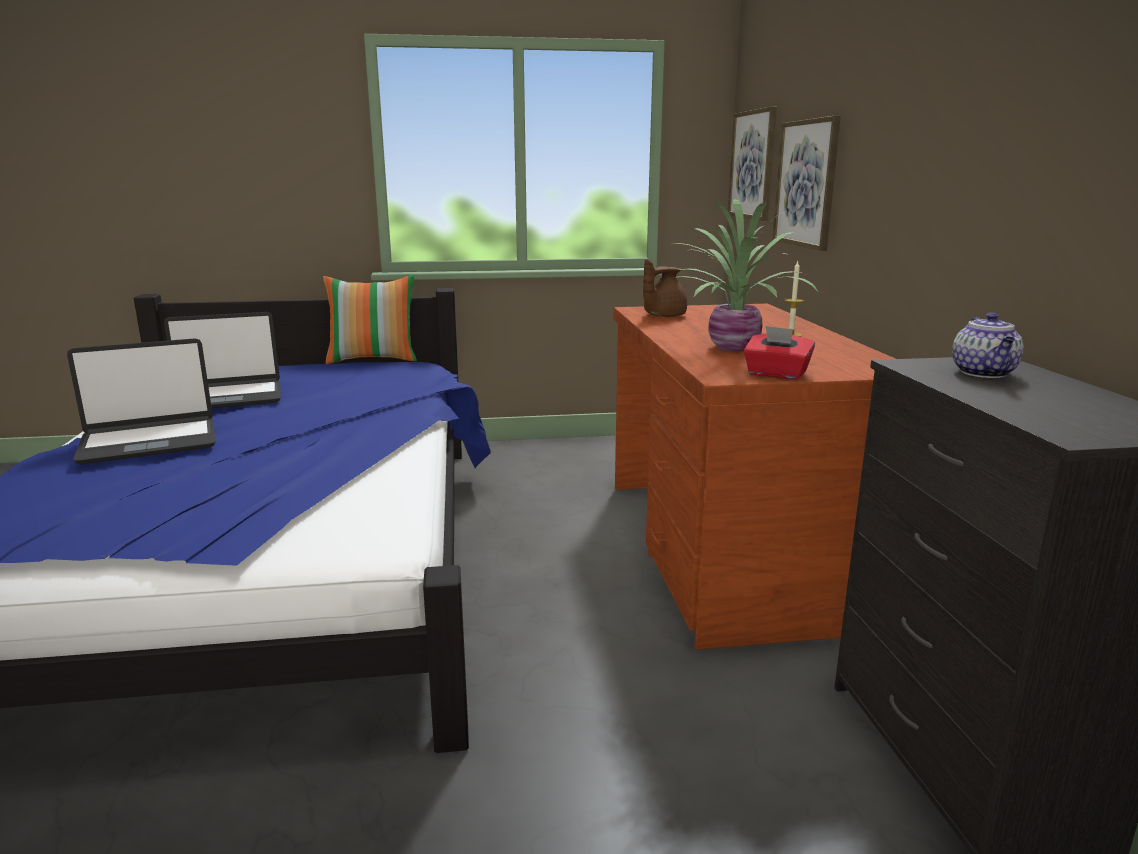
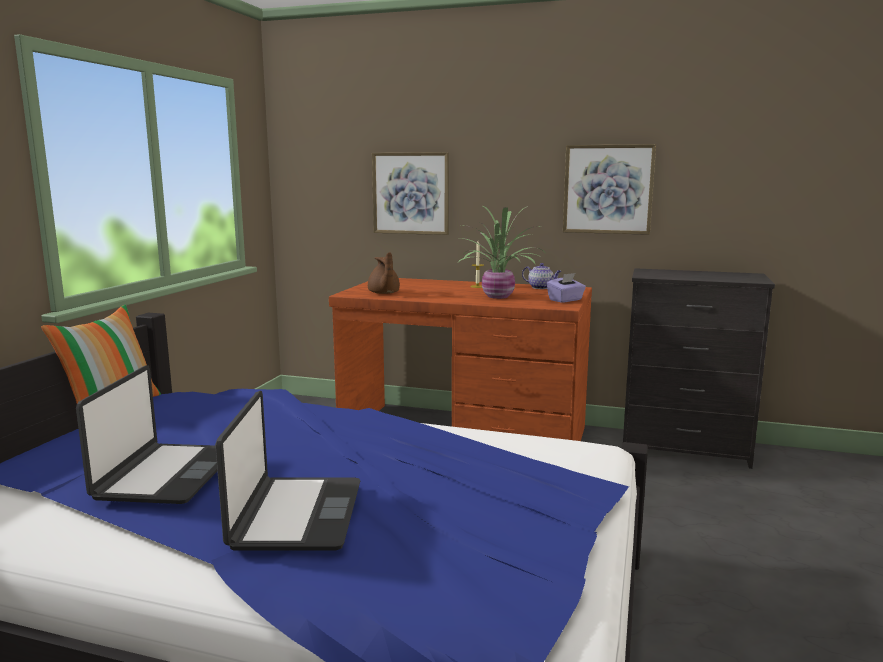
camera: 65 degrees left, 5 degrees down
(752, 165) = (318, 180): picture -> picture (608, 189)
(776, 374) = (565, 300): red tissue box -> purple tissue box
(984, 373) = (666, 273): teapot -> teapot (541, 287)

